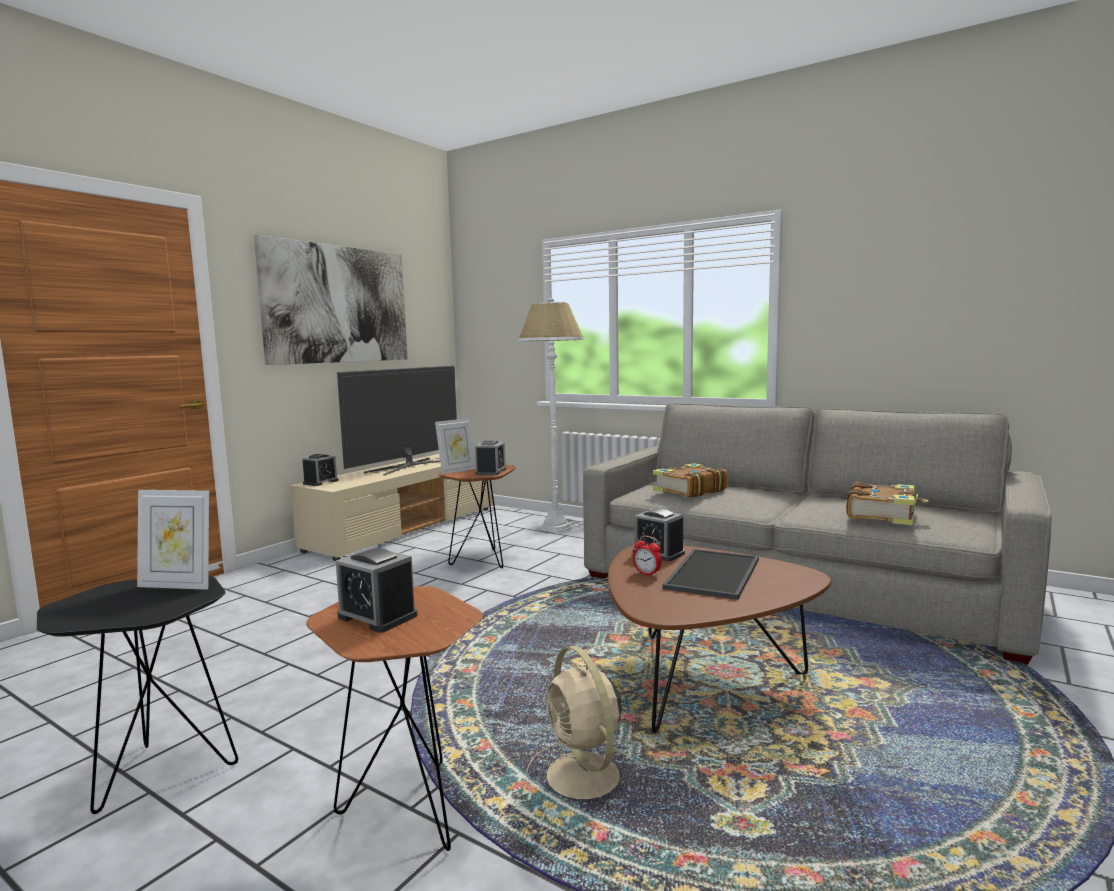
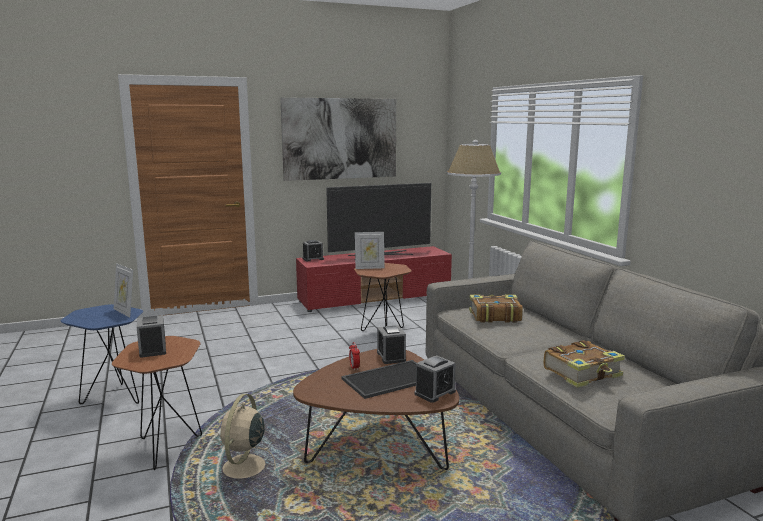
camera: 35 degrees right, 5 degrees up
(155, 773) = (112, 396): black side table -> blue side table
(405, 528) = (375, 298): beige tv stand -> red tv stand
(491, 472) = (385, 273): alarm clock -> alarm clock (435, 392)

